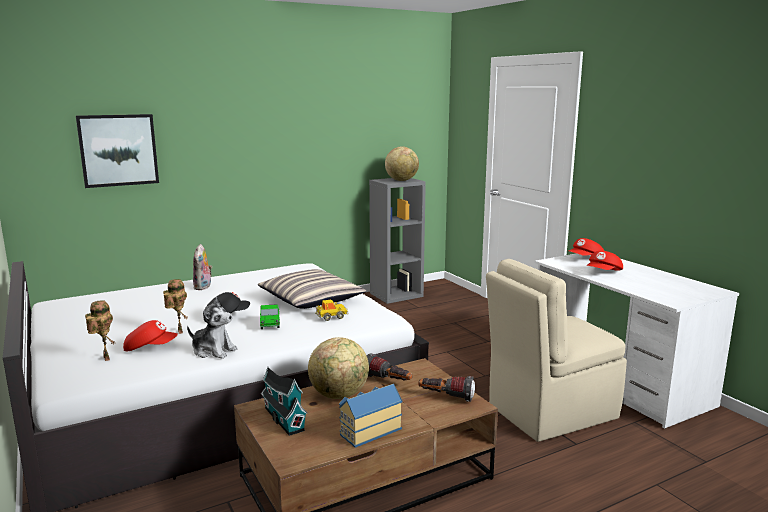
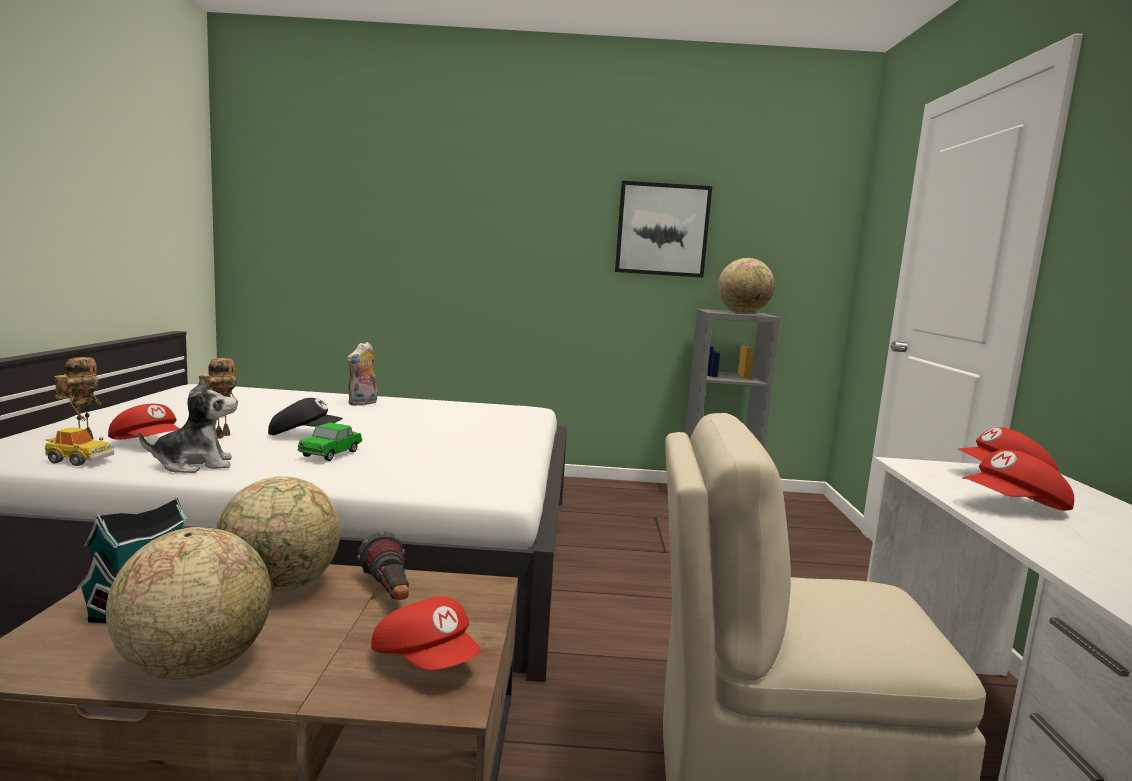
camera: 30 degrees right, 5 degrees down
(118, 150) = (348, 223): picture -> picture (662, 230)
(213, 351) = (195, 465): plush toy -> plush toy turned 75 degrees counterclockwise
(311, 299) = (451, 442): pillow -> none
(332, 316) = (423, 465): toy car -> toy car (79, 460)
(368, 430) = (195, 665): toy house -> globe
(446, 397) = (427, 660): flashlight -> red cap

